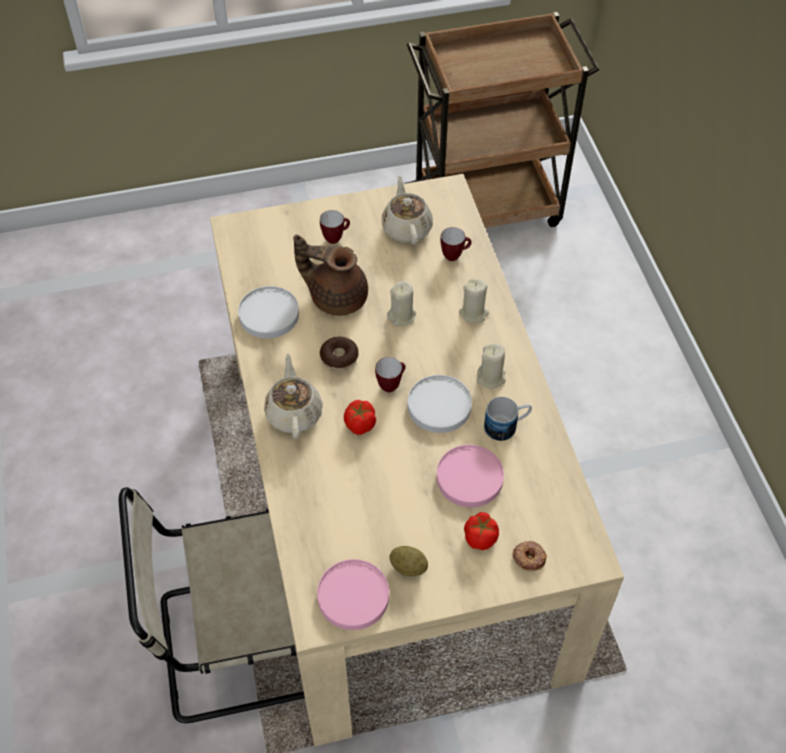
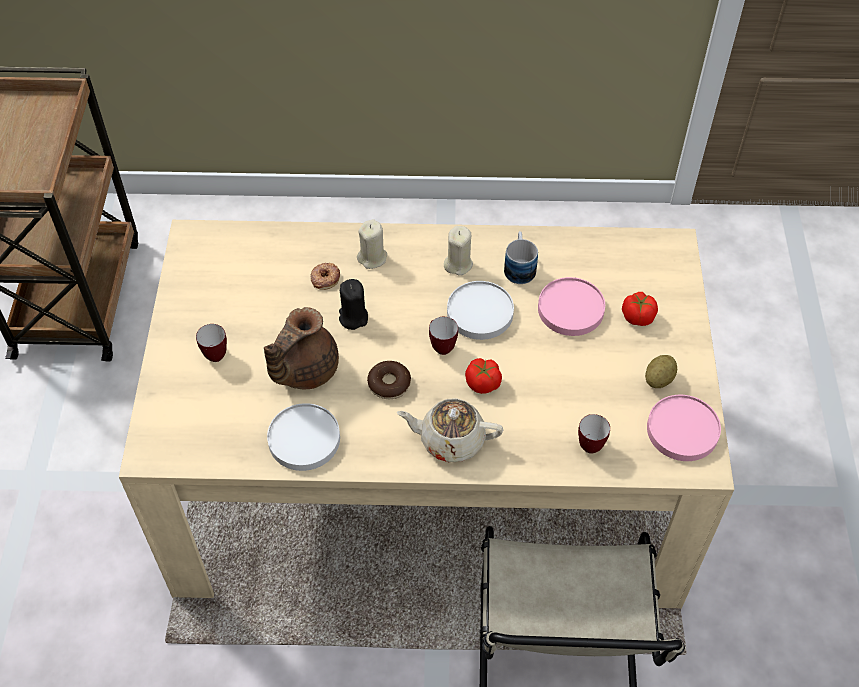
camera: 75 degrees left, 0 degrees up
(402, 316) = (353, 317): beige candle -> black candle
(406, 228) = (229, 285): beige teapot -> none
(455, 255) = (288, 254): mug -> mug (589, 443)
(529, 557) = (665, 287): donut -> donut (325, 278)

